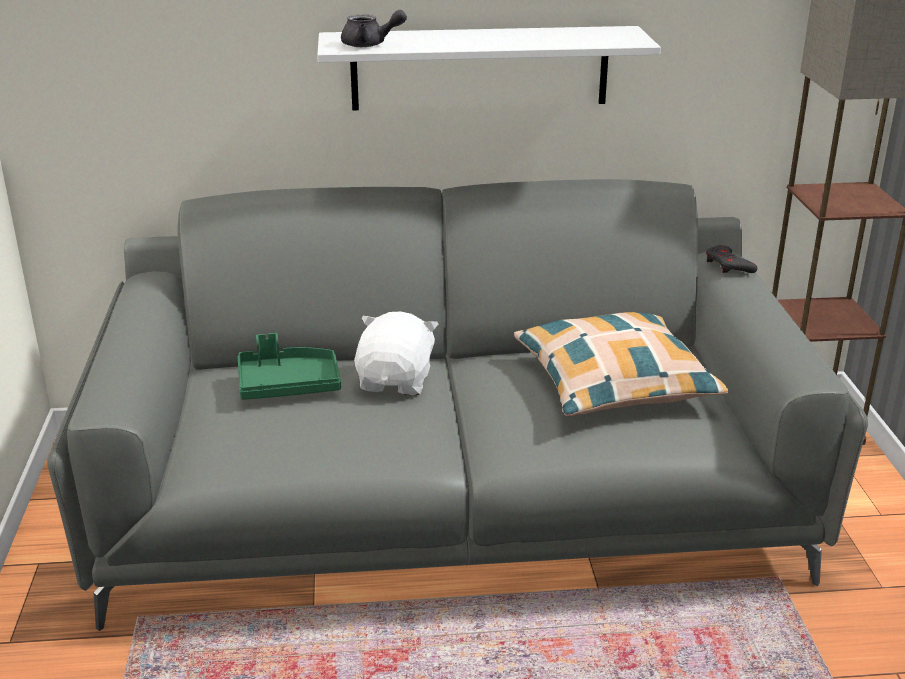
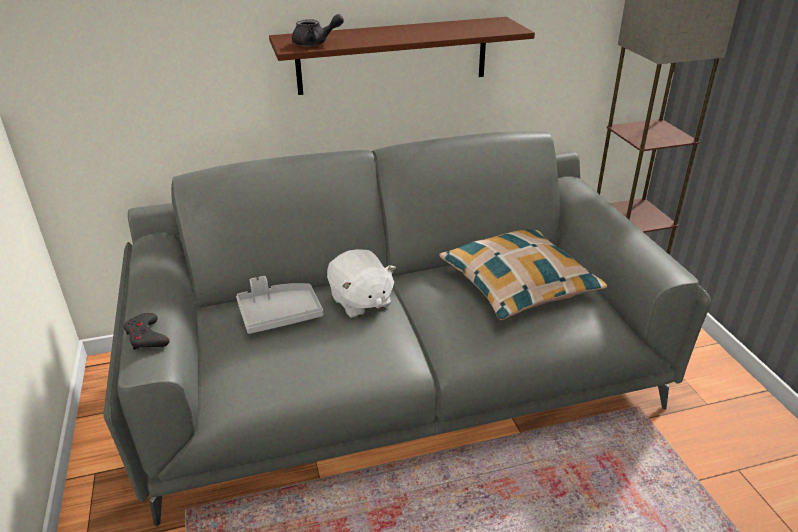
camera: 10 degrees left, 5 degrees up
(288, 385) = (279, 315): green tray -> grey tray
(396, 381) = (360, 302): white plush toy -> white plush toy turned 150 degrees clockwise
(480, 68) = (393, 55): white shelf -> brown shelf
(728, 265) = (578, 188): grey game controller -> grey game controller (147, 337)

